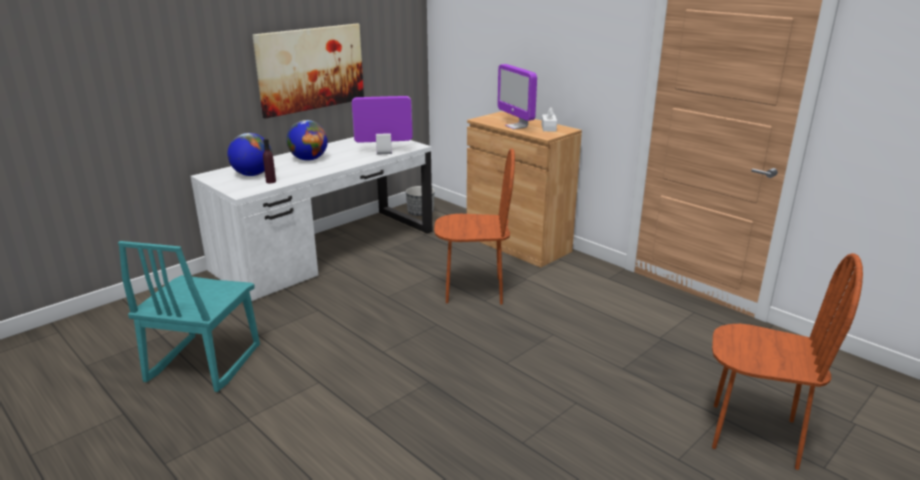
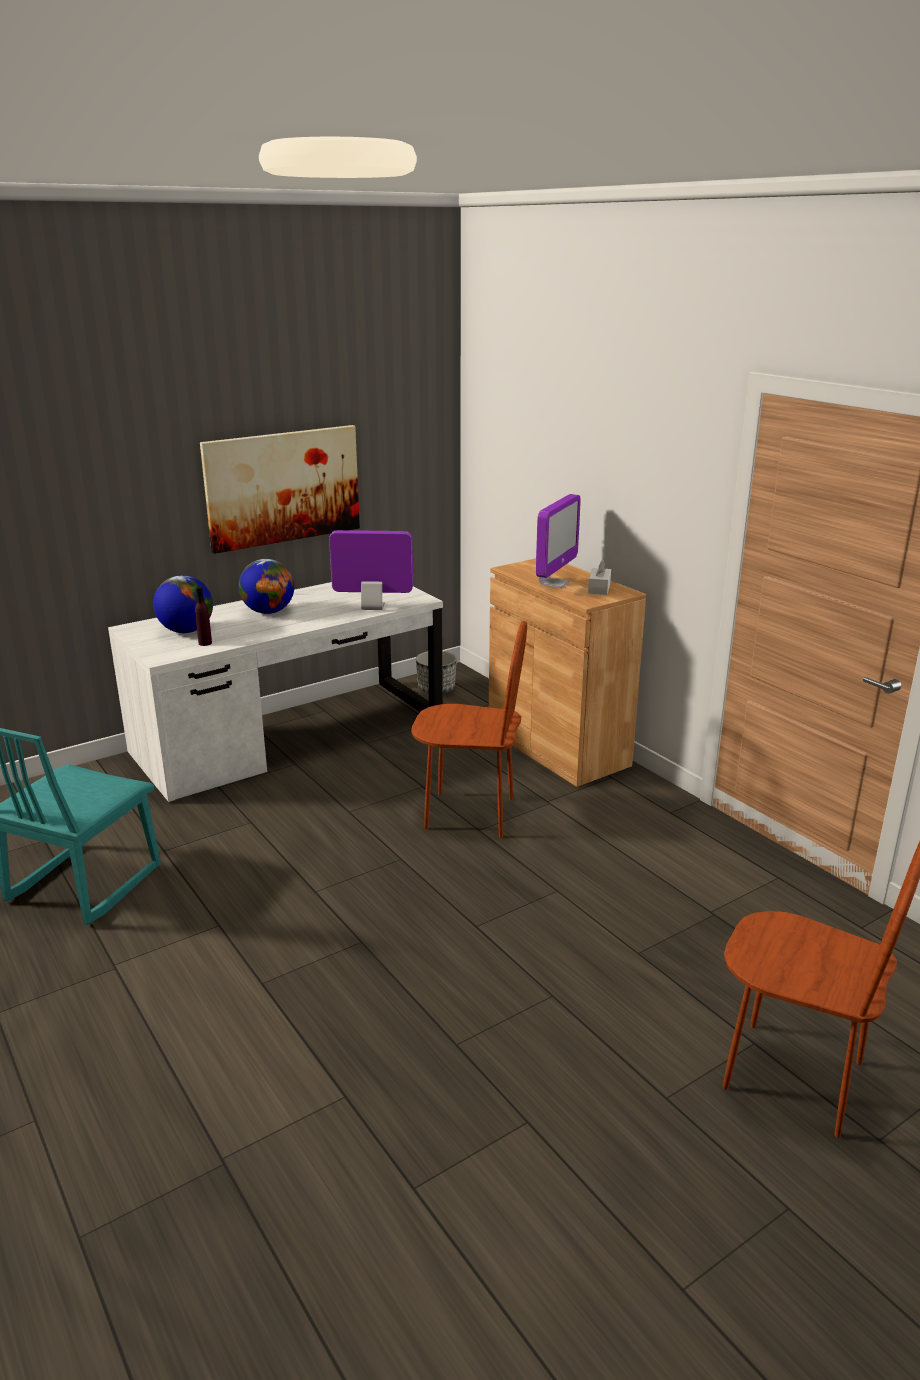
camera: 10 degrees right, 0 degrees up
(516, 126) = (554, 583): monitor -> monitor turned 135 degrees counterclockwise

